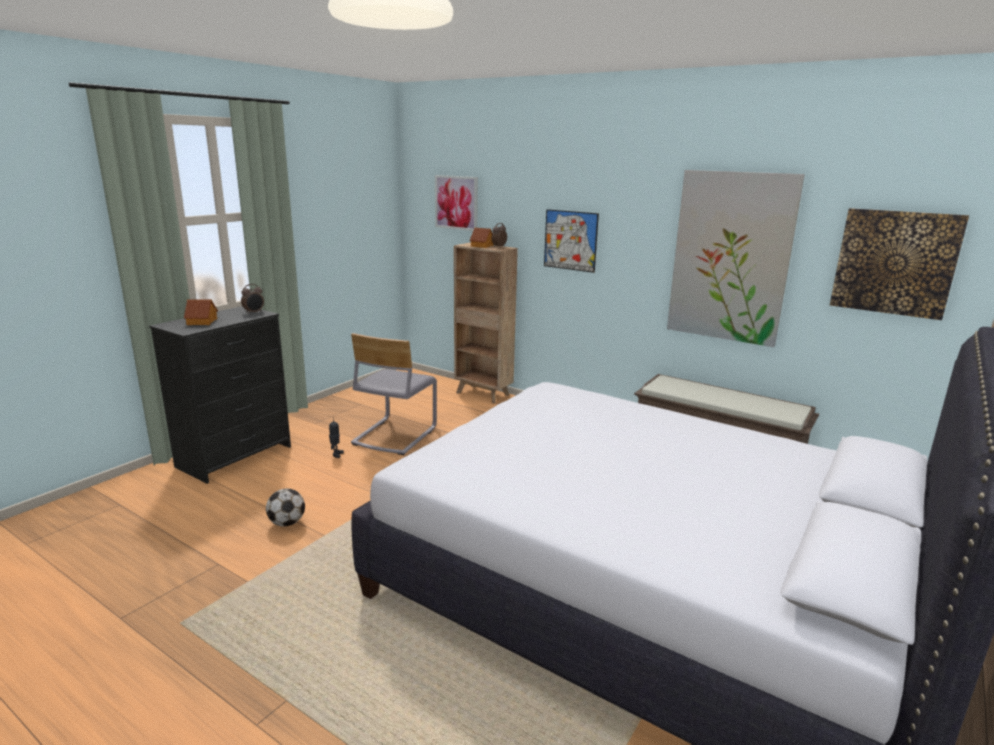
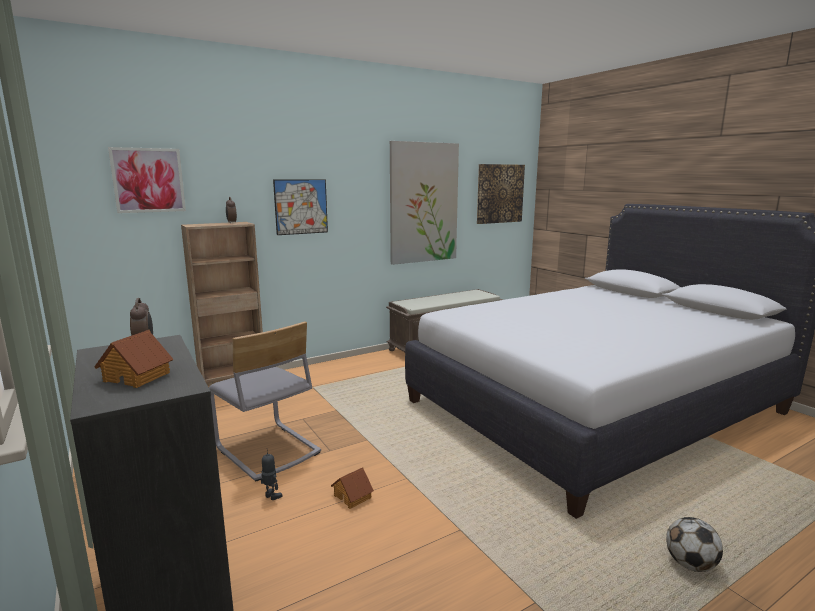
camera: 65 degrees left, 5 degrees down
(287, 523) = (416, 557): football -> football (690, 564)
(482, 246) = (214, 224): toy house -> toy house (353, 496)

